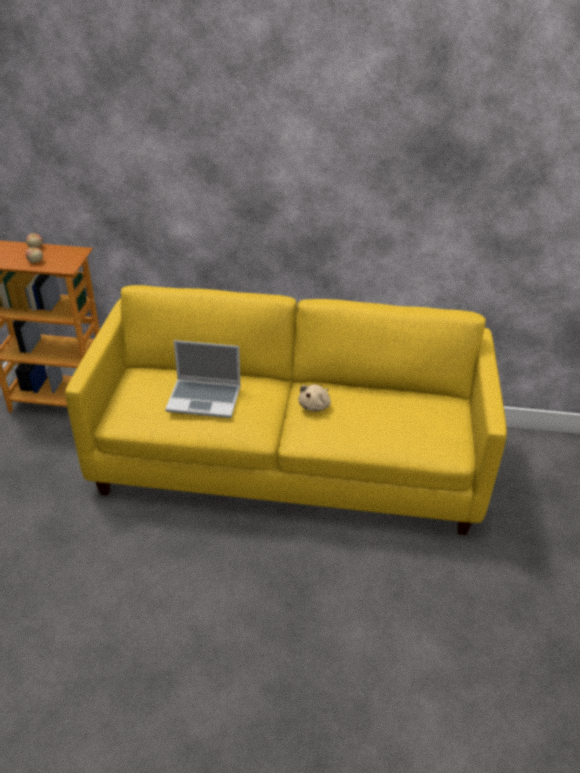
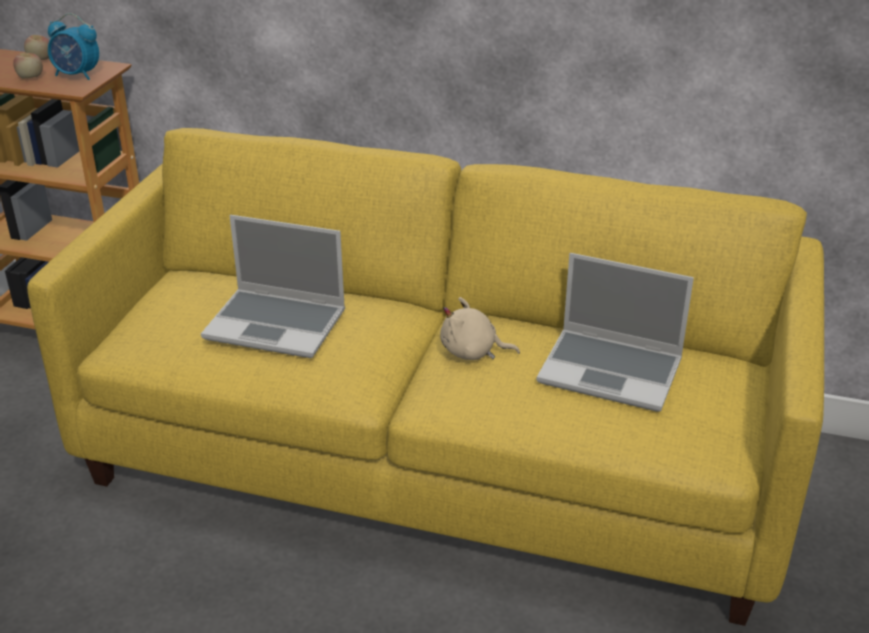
camera: 10 degrees right, 5 degrees down
(63, 258) = (77, 75): none -> alarm clock
(315, 406) = (472, 352): beige plush toy -> beige plush toy turned 60 degrees clockwise
(391, 411) = (612, 371): none -> laptop

